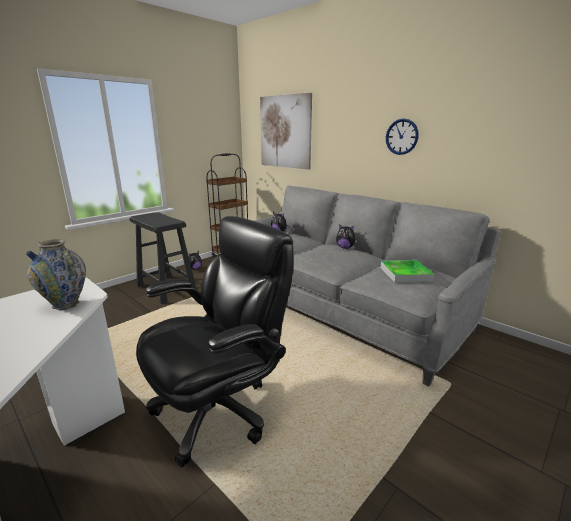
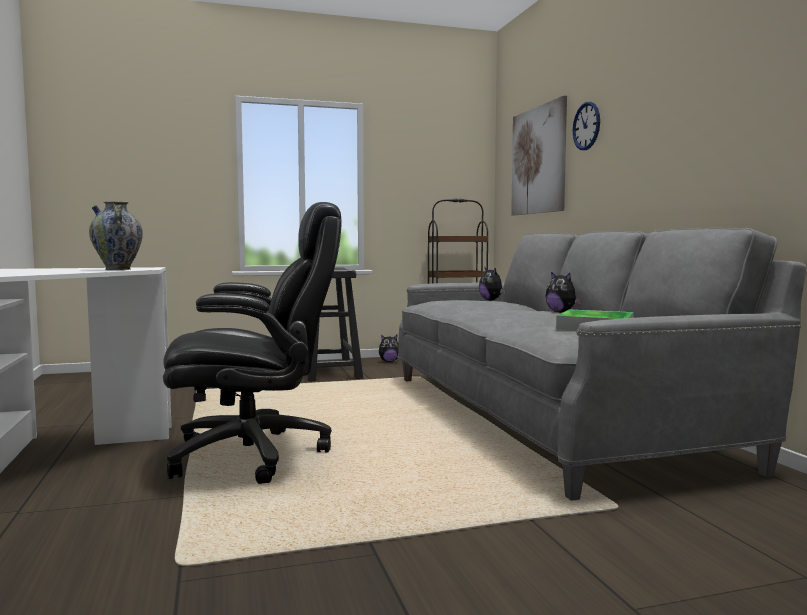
camera: 30 degrees right, 15 degrees down
(401, 137) = (668, 133): wall clock -> wall clock (586, 126)

